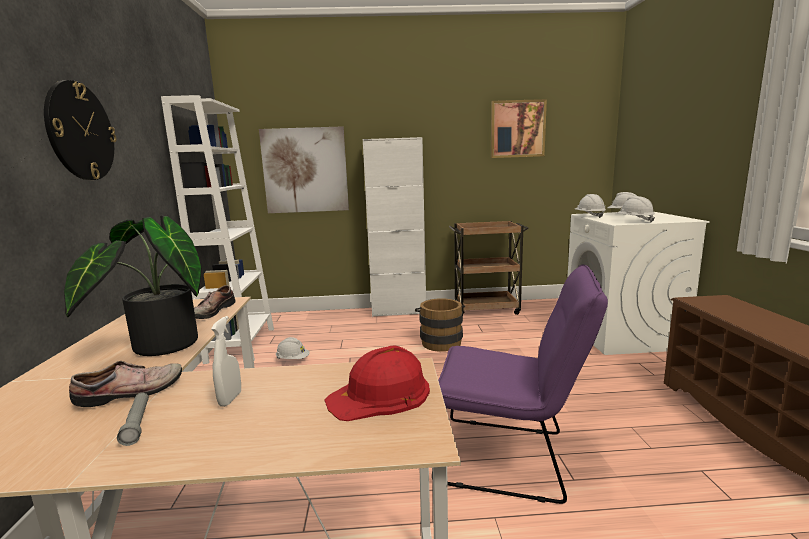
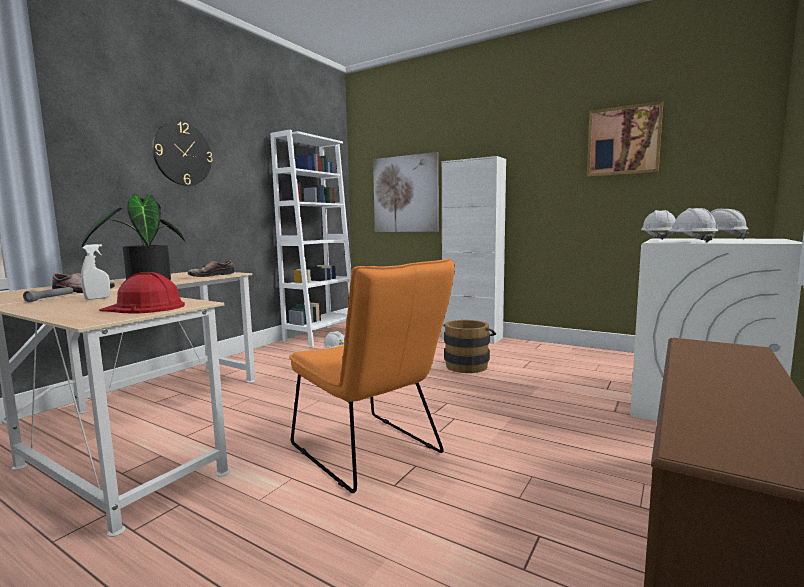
camera: 35 degrees right, 5 degrees down
(486, 309) = (564, 351): brown cart -> none
(511, 459) = (371, 453): purple chair -> orange chair

